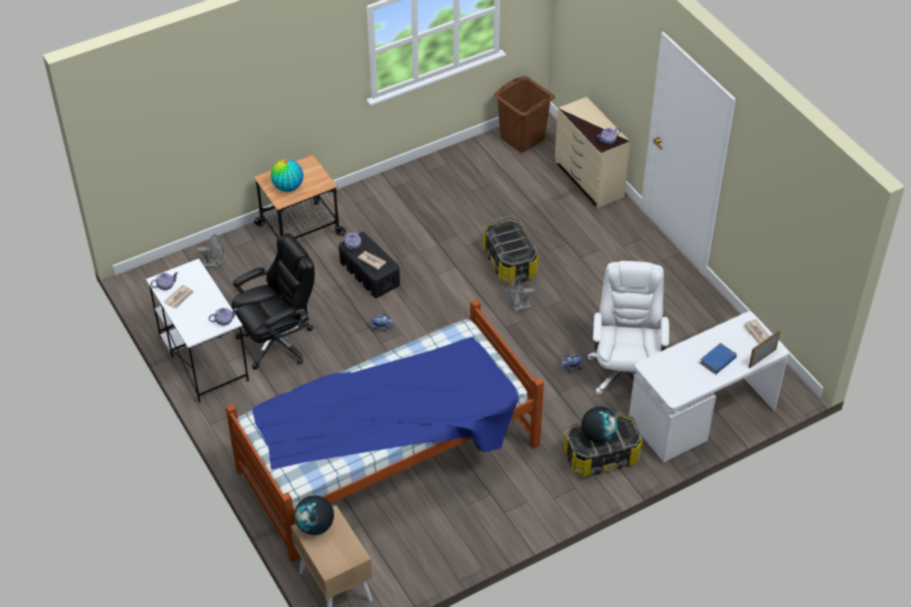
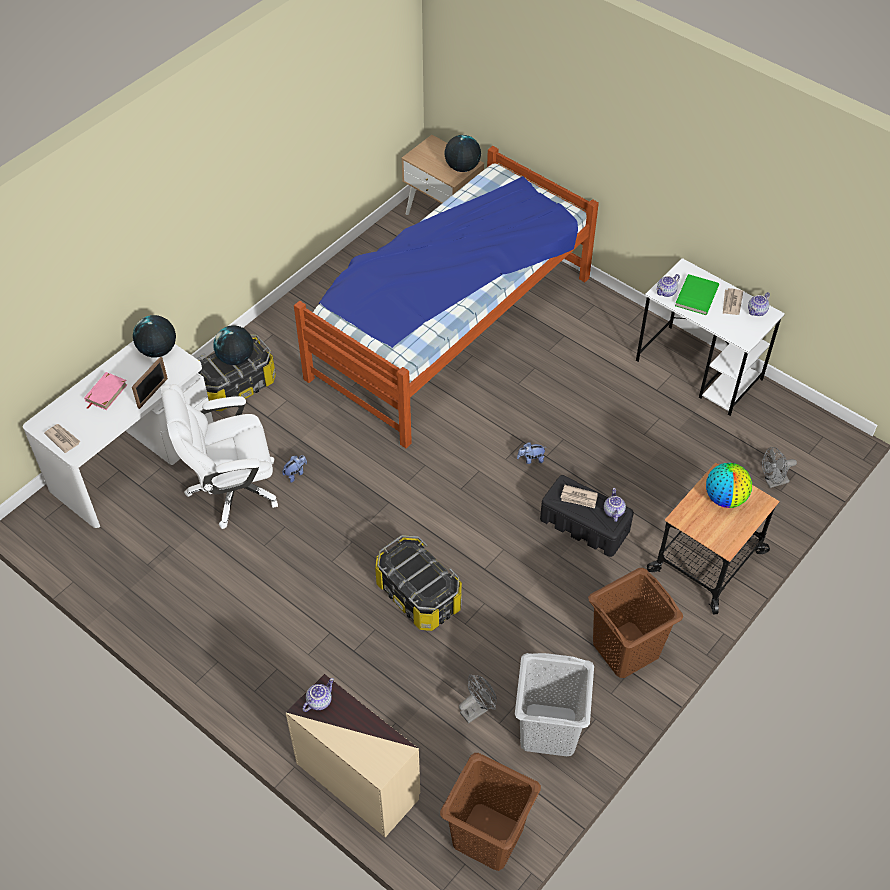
camera: 160 degrees right, 5 degrees up
(203, 311) = (695, 296): none -> green book
(277, 341) = (635, 411): black office chair -> none
(388, 198) = (625, 649): none -> brown laundry basket
(461, 173) = (548, 730): none -> grey laundry basket
(518, 307) = (384, 533): grey fan -> grey fan (477, 709)
(625, 370) = (232, 489): white office chair -> white office chair turned 90 degrees clockwise
(669, 385) = (158, 350): none -> globe
(718, 360) = (106, 393): blue book -> pink book
(762, 358) = (54, 410): picture frame -> picture frame (153, 393)

